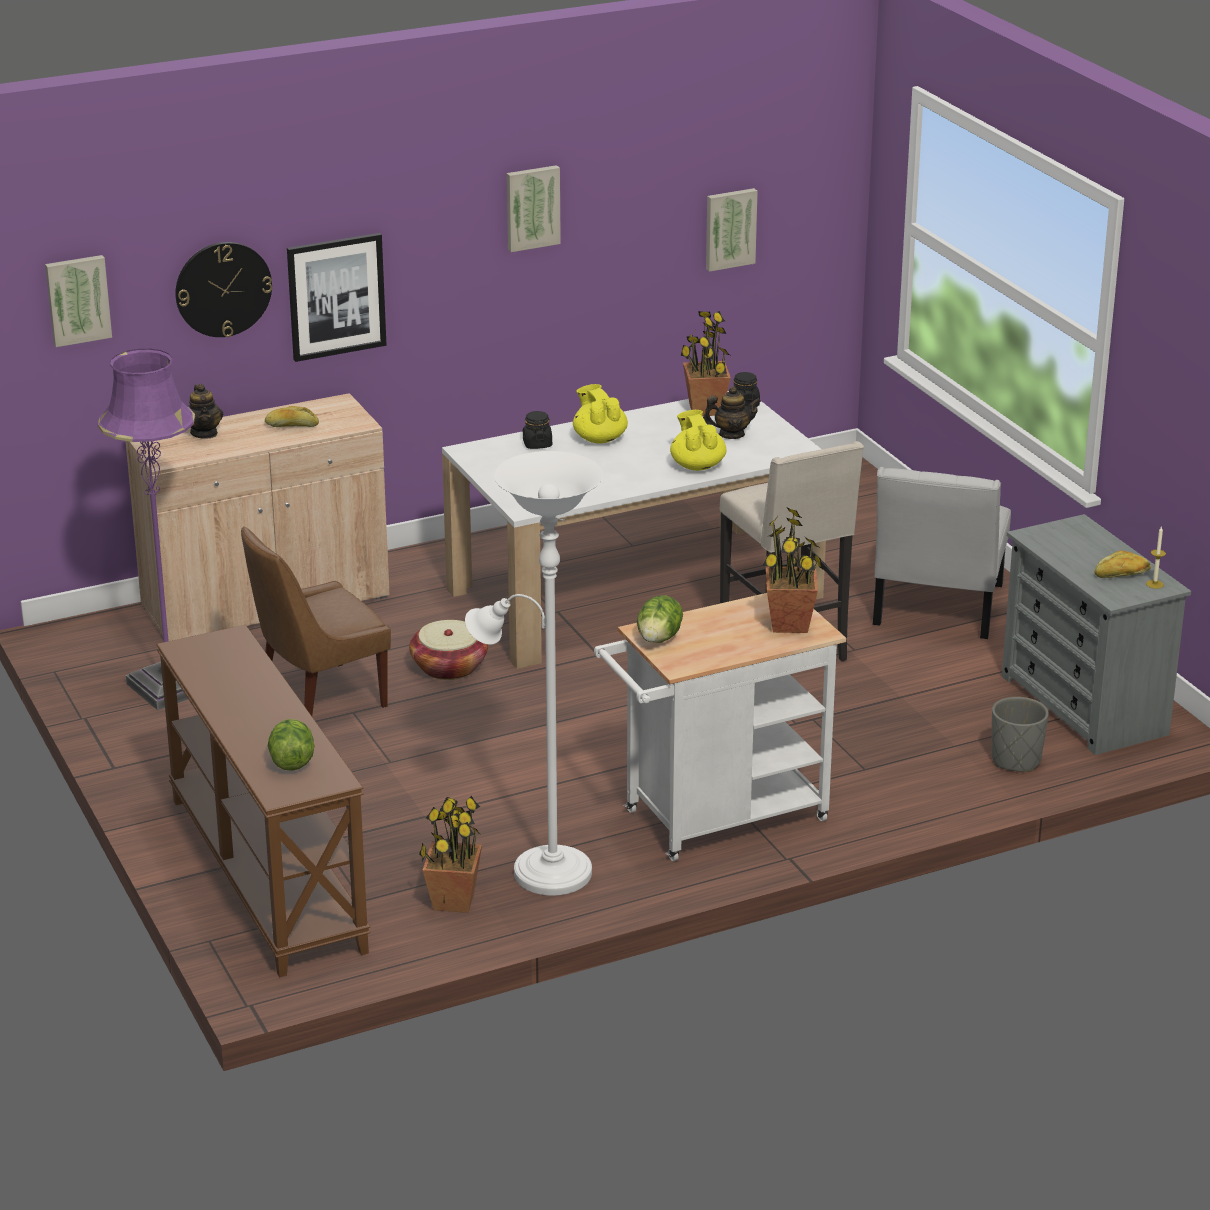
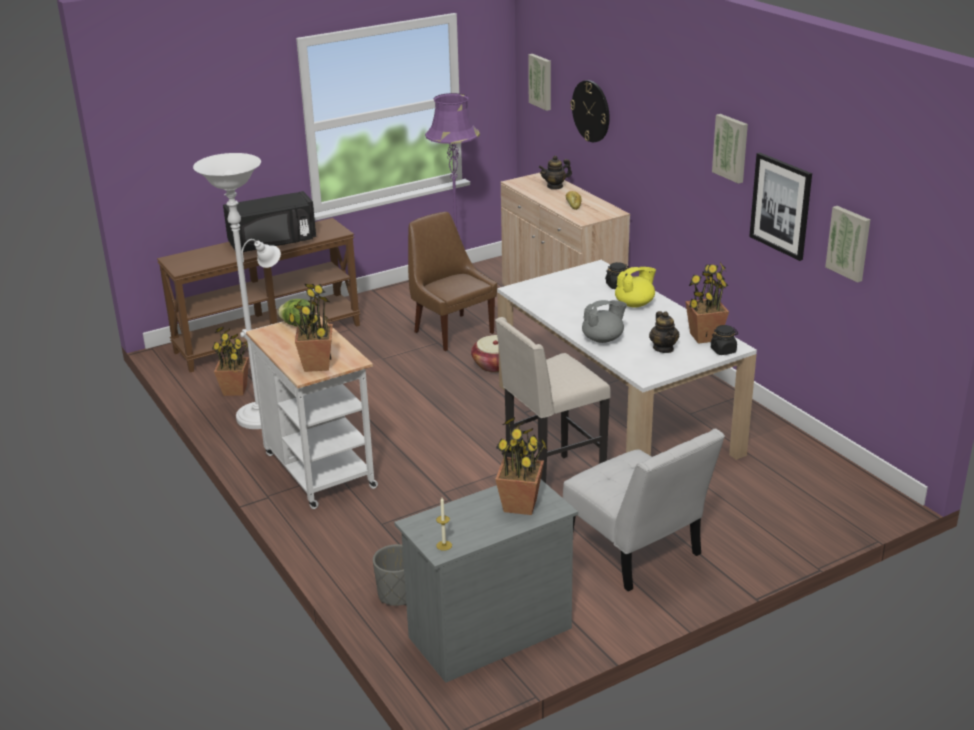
camera: 85 degrees right, 0 degrees up
(251, 696) = (273, 242): none -> black microwave
(292, 762) = (202, 258): lettuce -> none
(336, 296) = (635, 147): picture -> picture (781, 205)
(697, 465) = (603, 339): yellow teapot -> grey teapot
(936, 609) = (636, 552): white chair -> white chair turned 135 degrees counterclockwise
(1074, 541) = (520, 505): none -> potted plant
(1122, 574) = (460, 528): bread -> none

